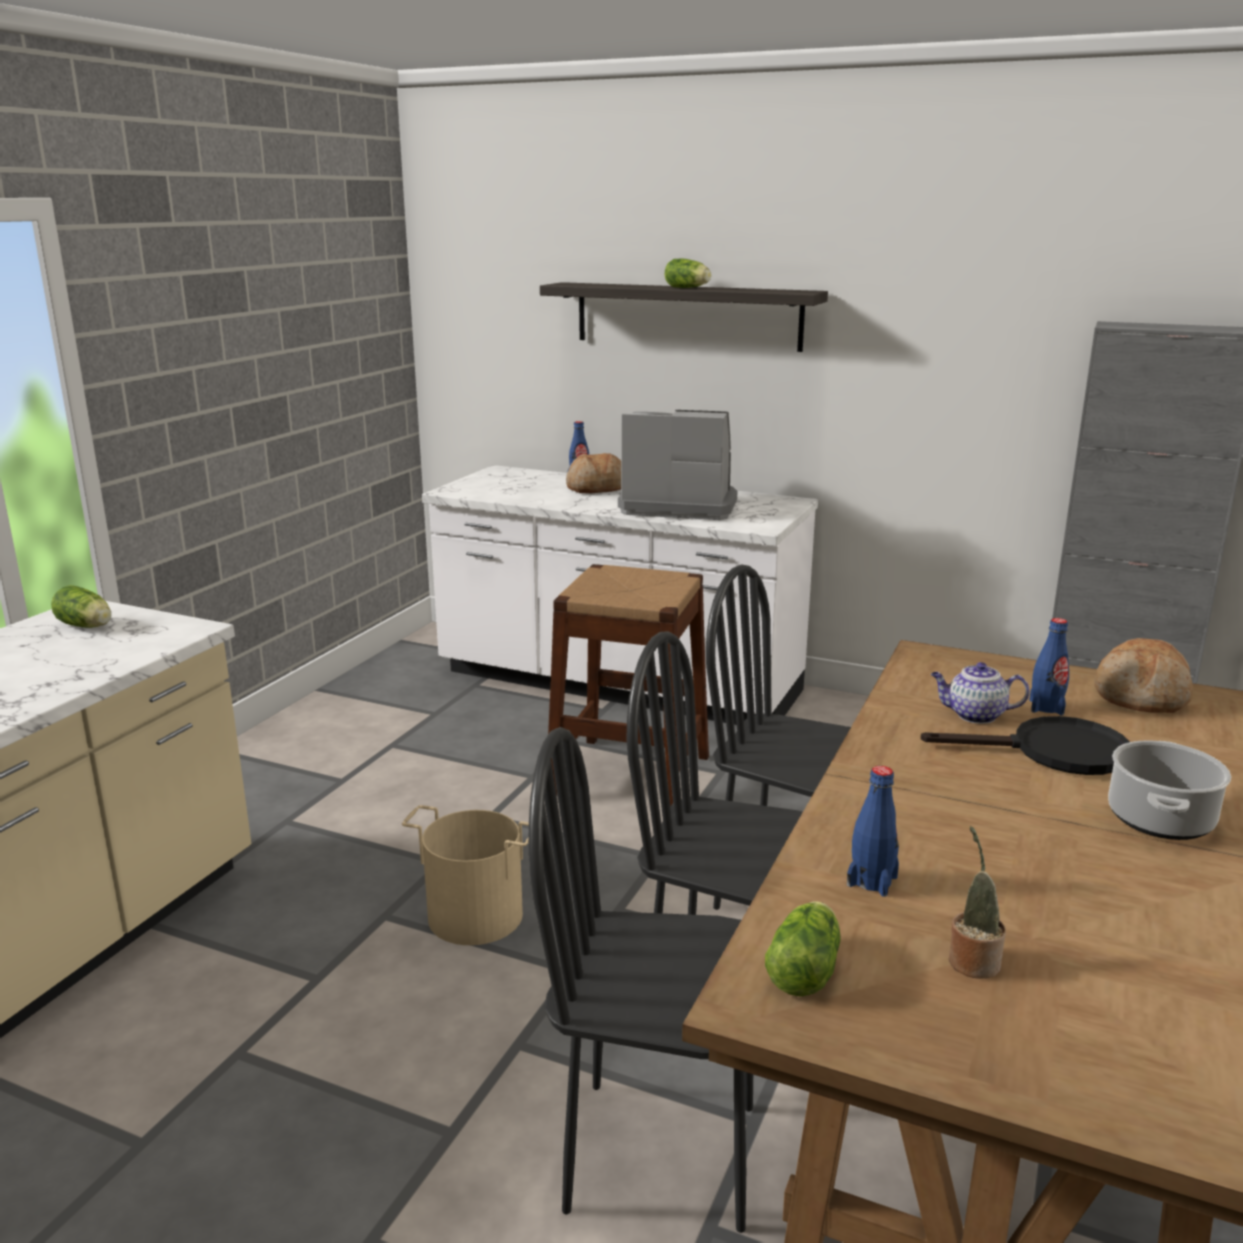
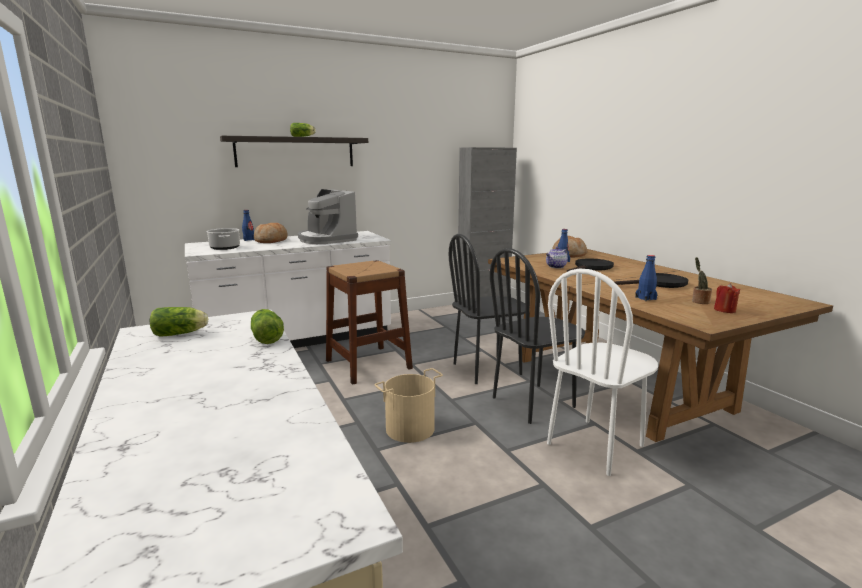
camera: 50 degrees left, 5 degrees down
(662, 1154) = (595, 445): black chair -> white chair
(678, 506) = (326, 239): coffee machine -> coffee machine turned 90 degrees counterclockwise
(806, 967) = (689, 315): lettuce -> lettuce (266, 337)
(944, 1013) = (724, 310): none -> red candle
(1060, 869) = (658, 284): none -> black frying pan
(1159, 818) = (641, 271): cooking pot -> cooking pot (224, 248)

